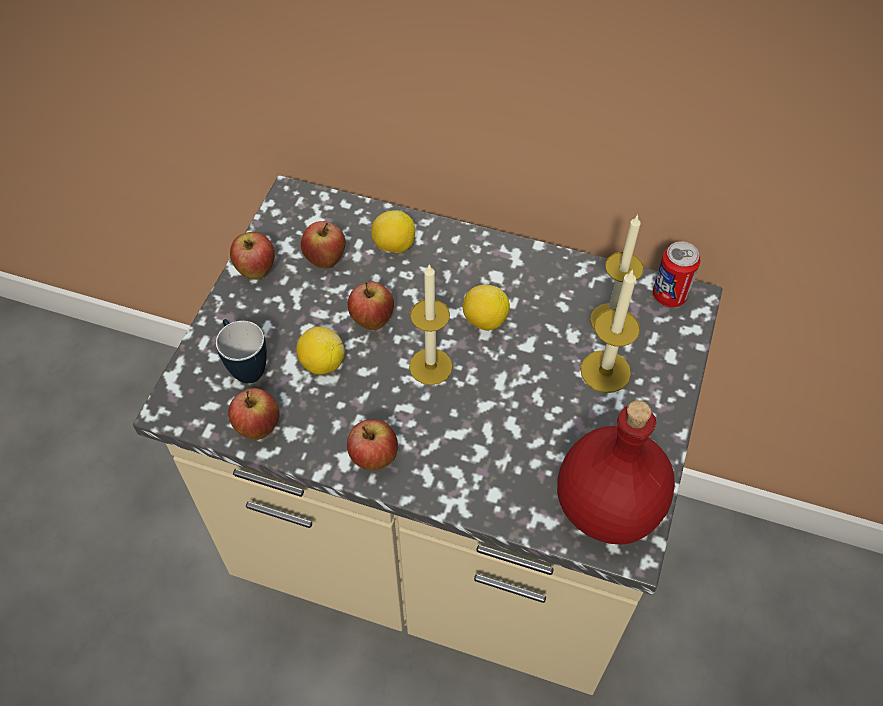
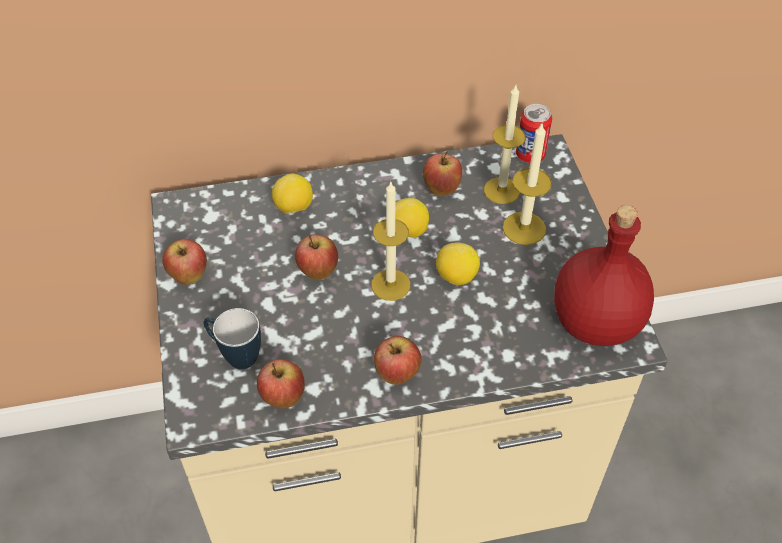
camera: 30 degrees left, 5 degrees down
(322, 363) = (300, 323): lemon -> lemon (456, 277)
(326, 260) = (244, 243): apple -> apple (441, 190)

